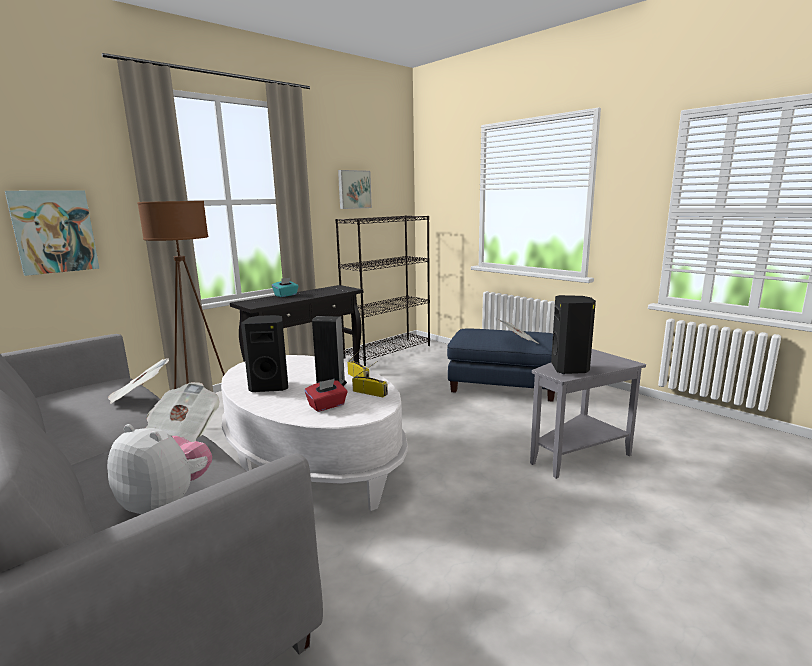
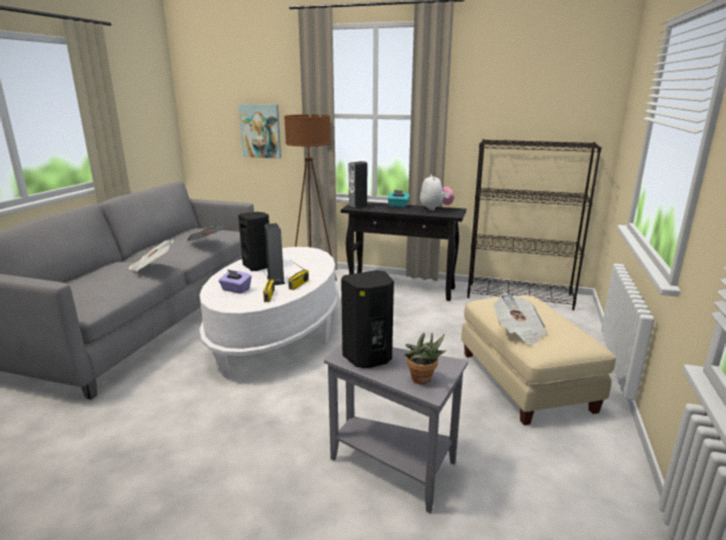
camera: 60 degrees right, 5 degrees up
(167, 503) = (83, 288): plush toy -> plush toy (435, 209)
(258, 304) = (358, 207): none -> speaker
(327, 406) = (235, 290): red tissue box -> purple tissue box
(354, 189) = (518, 107): picture -> none
(504, 385) = (525, 381): blue ottoman -> beige ottoman
(612, 361) = (423, 381): none -> potted plant

